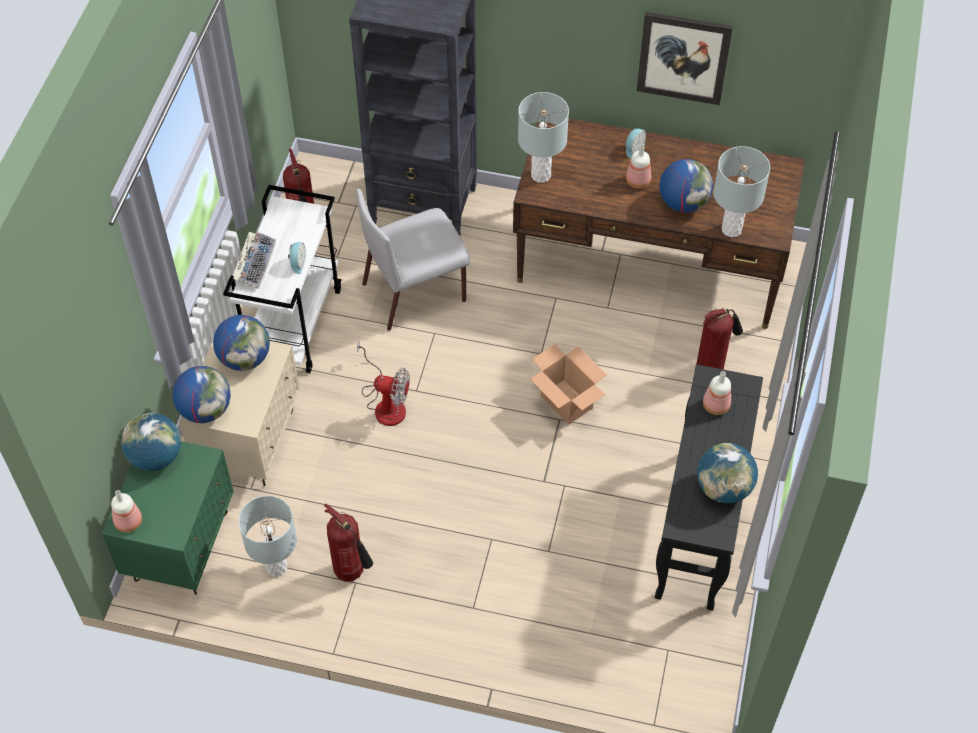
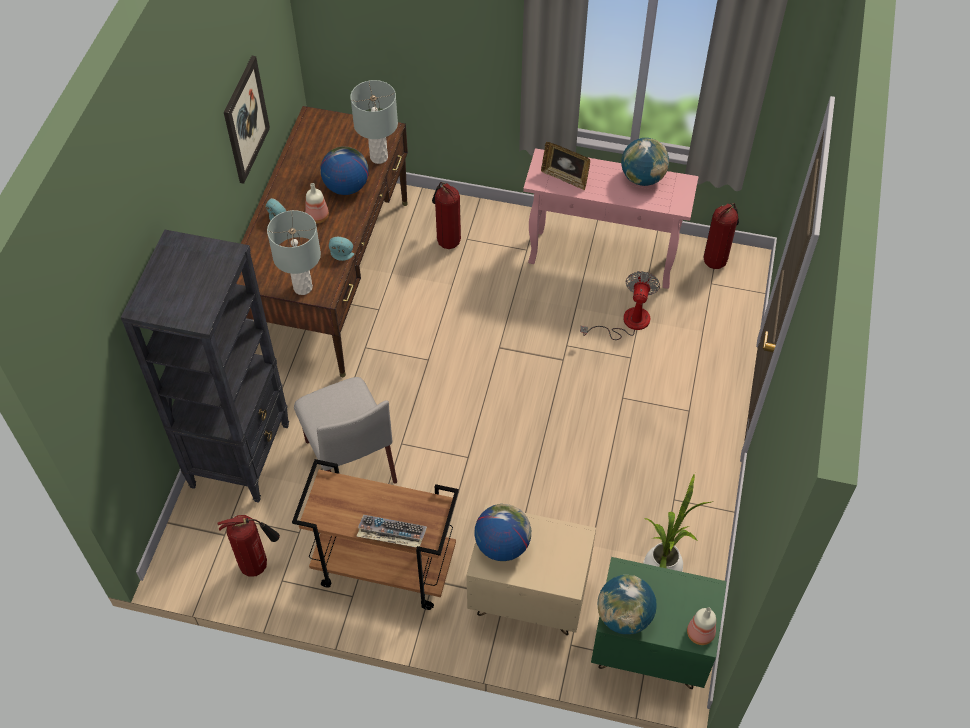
camera: 90 degrees left, 0 degrees up
(205, 410) = (565, 576): globe -> none
(276, 567) = (664, 565): grey table lamp -> potted plant
(293, 323) = (383, 568): white cart -> brown cart
(297, 263) = (393, 495): alarm clock -> alarm clock (341, 255)
(352, 573) = (664, 502): fire extinguisher -> fire extinguisher (716, 260)
(385, 403) = (482, 482): fan -> fan (627, 322)
(567, 402) = (481, 341): cardboard box -> none
(698, 529) = (603, 259): black console table -> pink console table
(716, 406) = (565, 178): bottle -> picture frame

